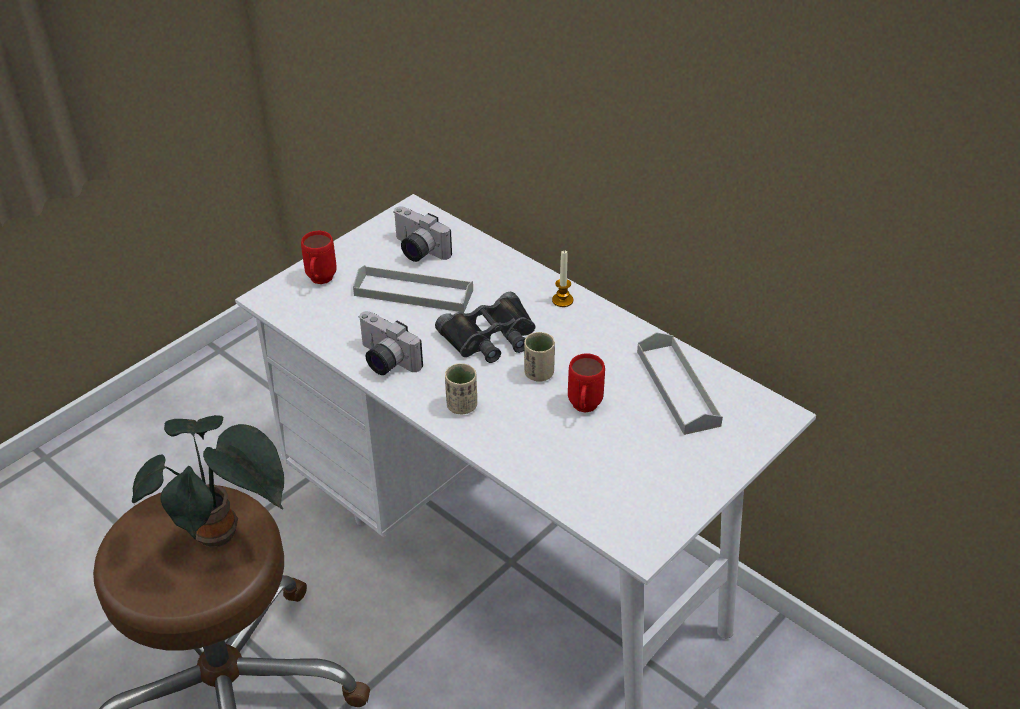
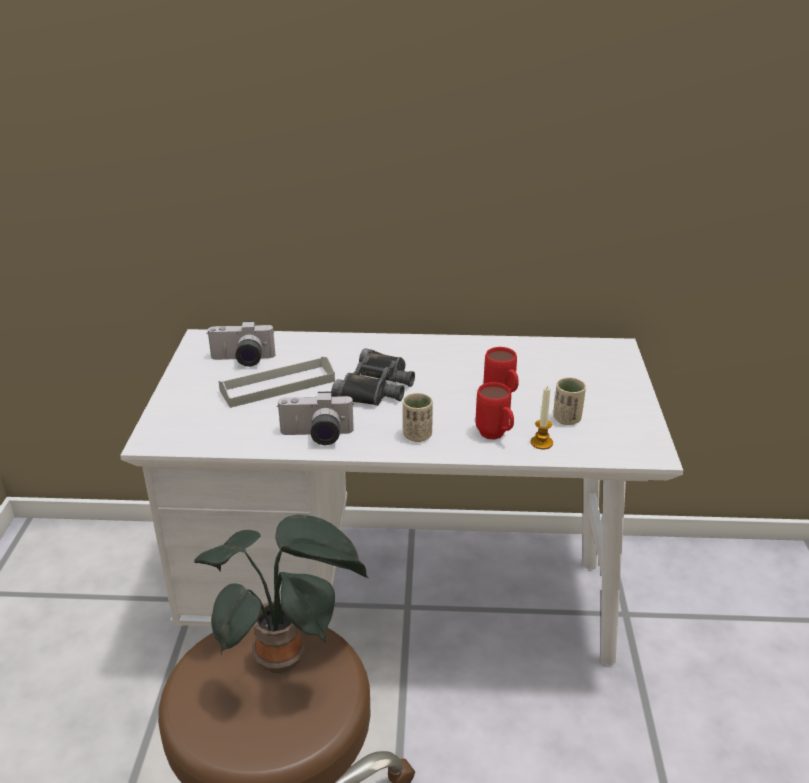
camera: 40 degrees left, 10 degrees down
(320, 281) = (186, 411): red mug -> red mug (495, 436)
(539, 374) = (442, 392): beige cup -> beige cup (567, 419)
(562, 300) = (395, 346): candle -> candle (541, 443)
(677, 388) = (540, 360): grey tray -> none

